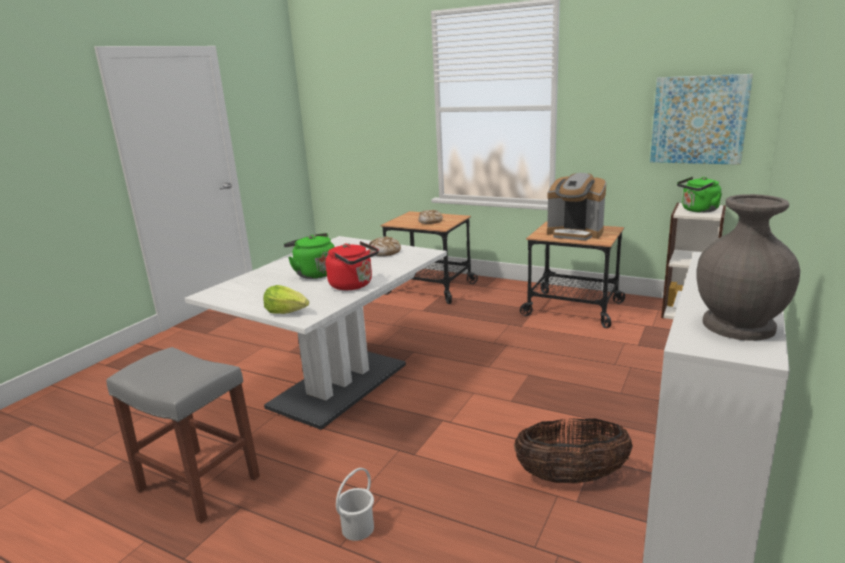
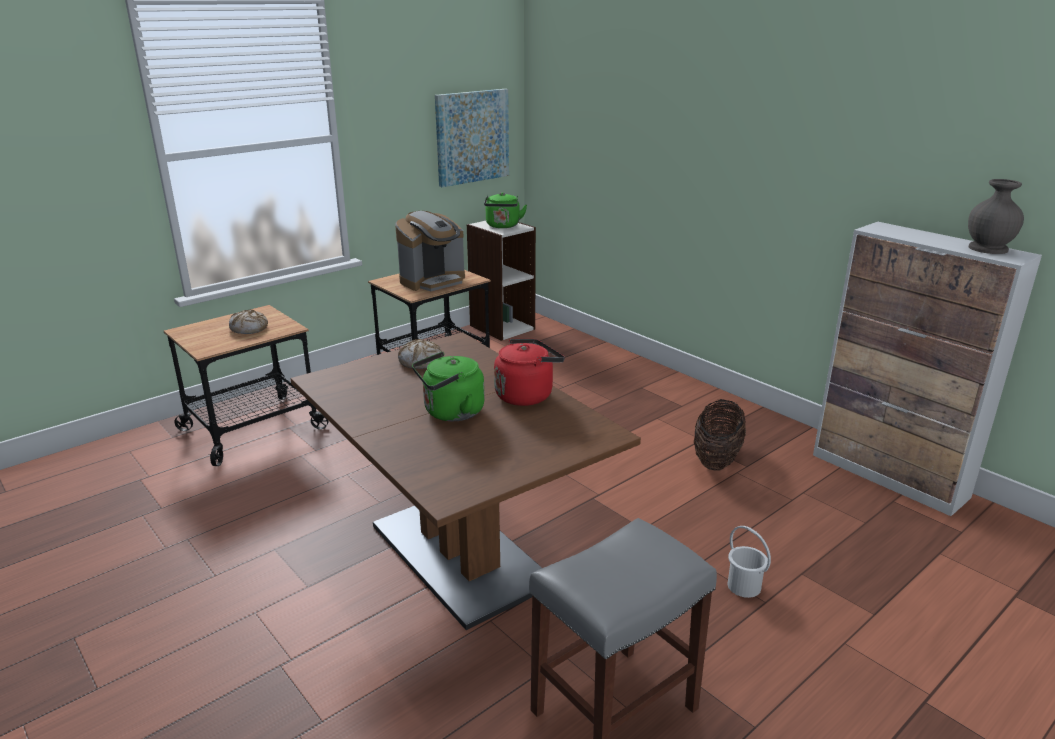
camera: 70 degrees left, 5 degrees up
(287, 312) = (579, 443): lettuce -> none
(339, 385) = (459, 554): white dining table -> brown dining table

